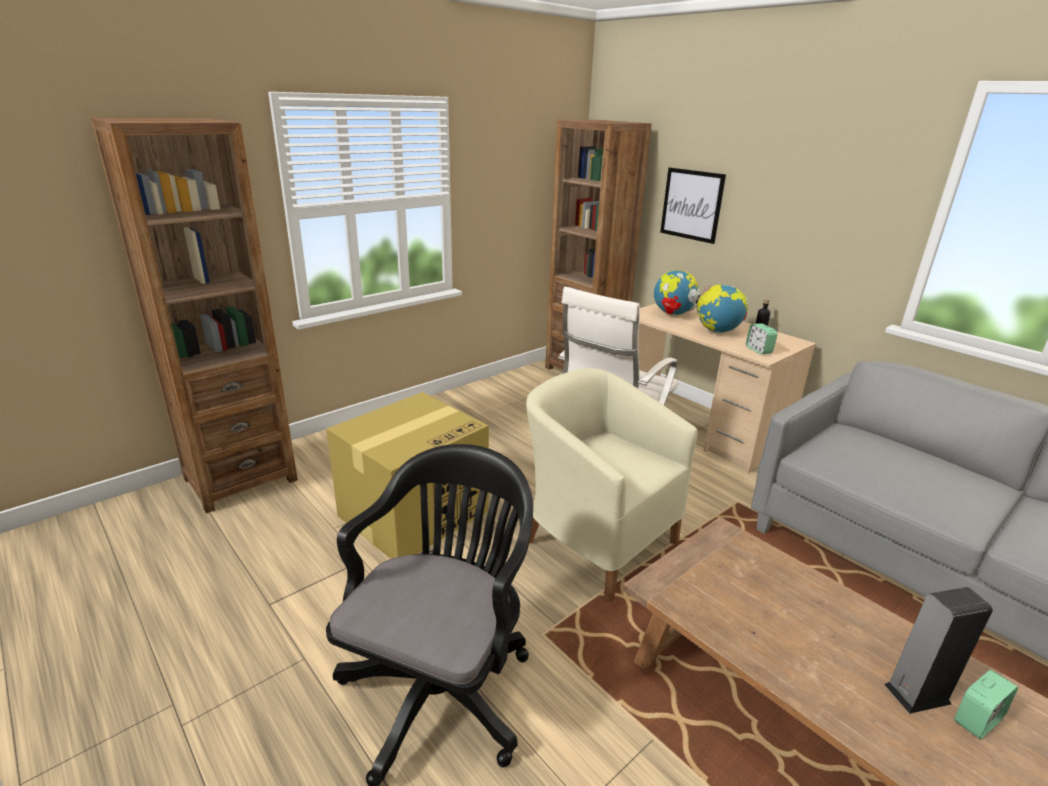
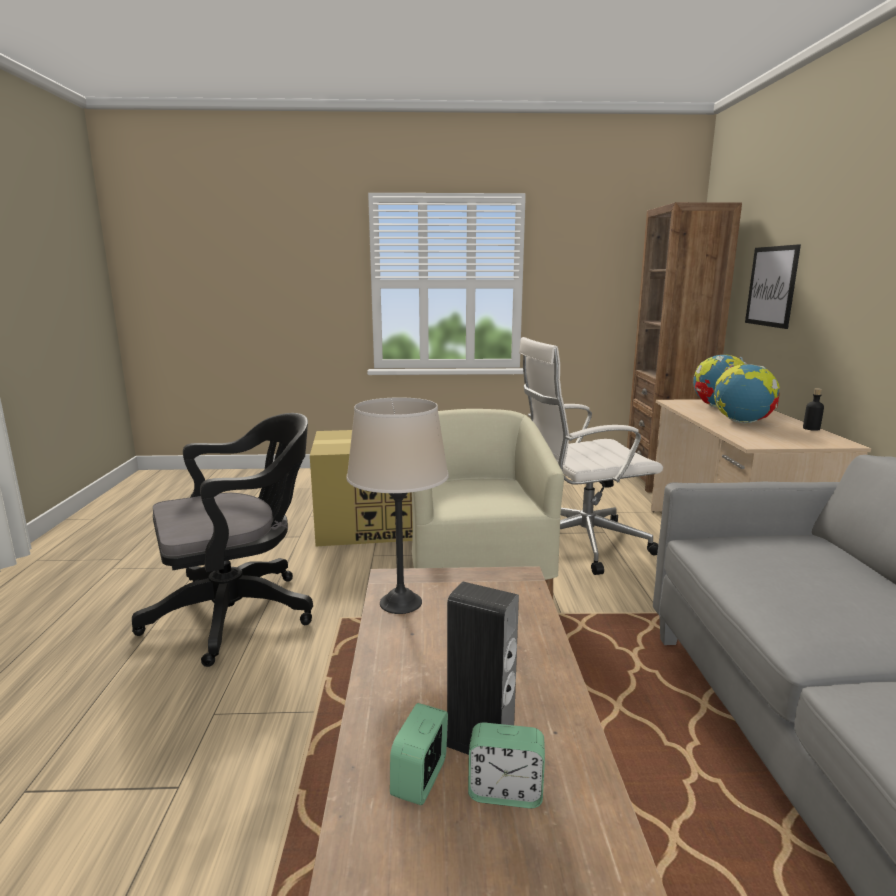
camera: 40 degrees right, 10 degrees down
(240, 479) = (299, 478): brown bookcase -> none
(700, 607) = (400, 602): none -> beige table lamp
(758, 350) = (761, 439): alarm clock -> alarm clock (420, 779)

